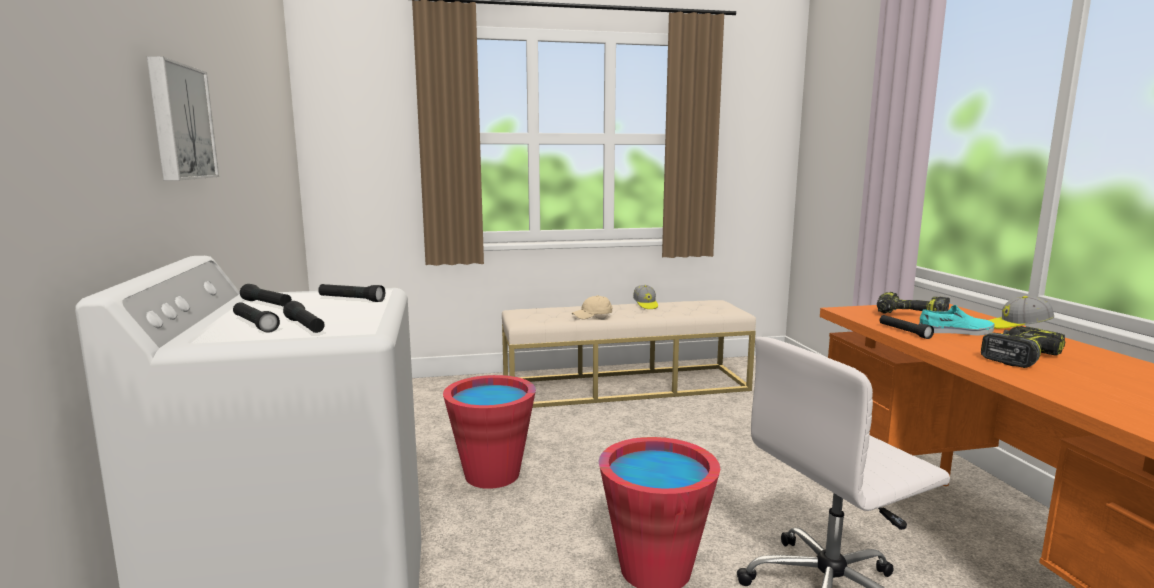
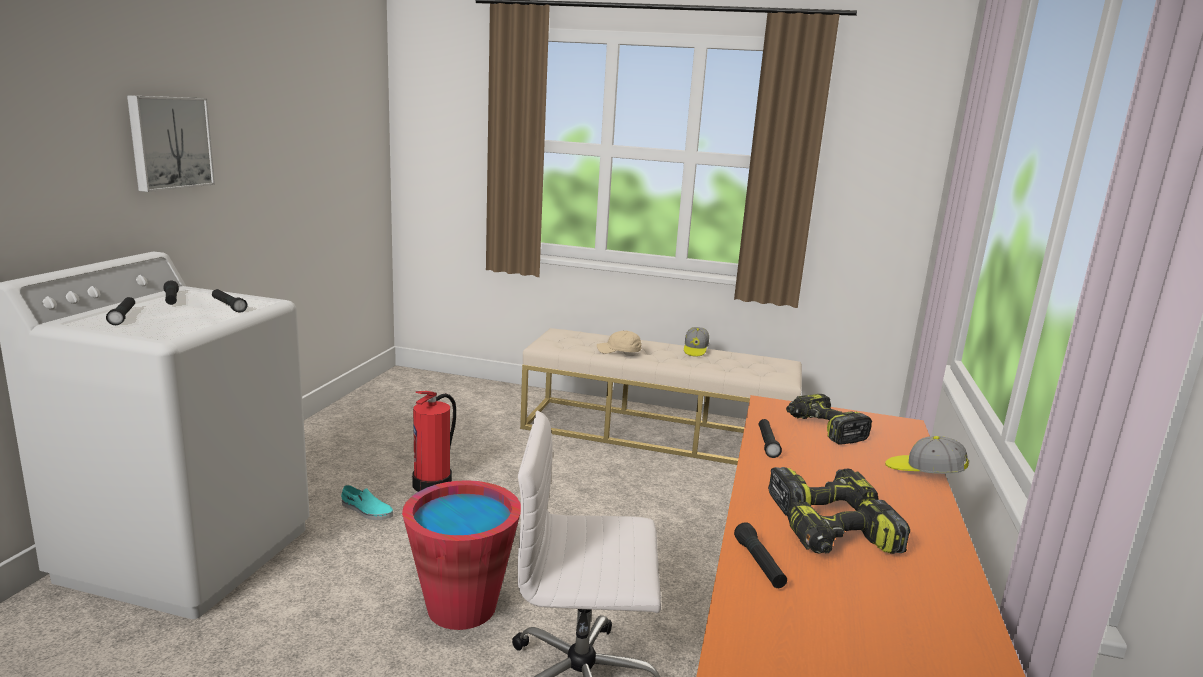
camera: 25 degrees right, 5 degrees up
(305, 327) = (144, 325): black flashlight -> black flashlight (759, 564)
(492, 474) = (433, 483): red bucket -> fire extinguisher
(956, 332) = (830, 458): turquoise shoe -> turquoise shoe (366, 510)
(1088, 375) = (843, 545): none -> power drill

